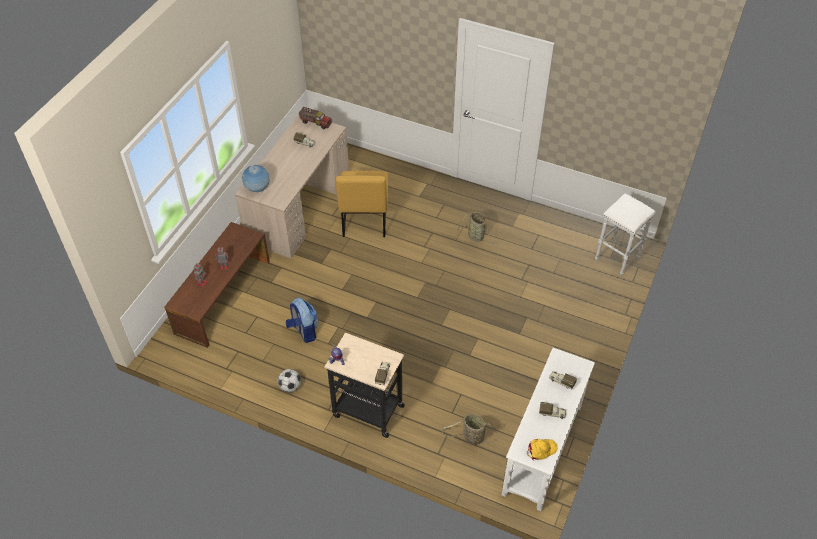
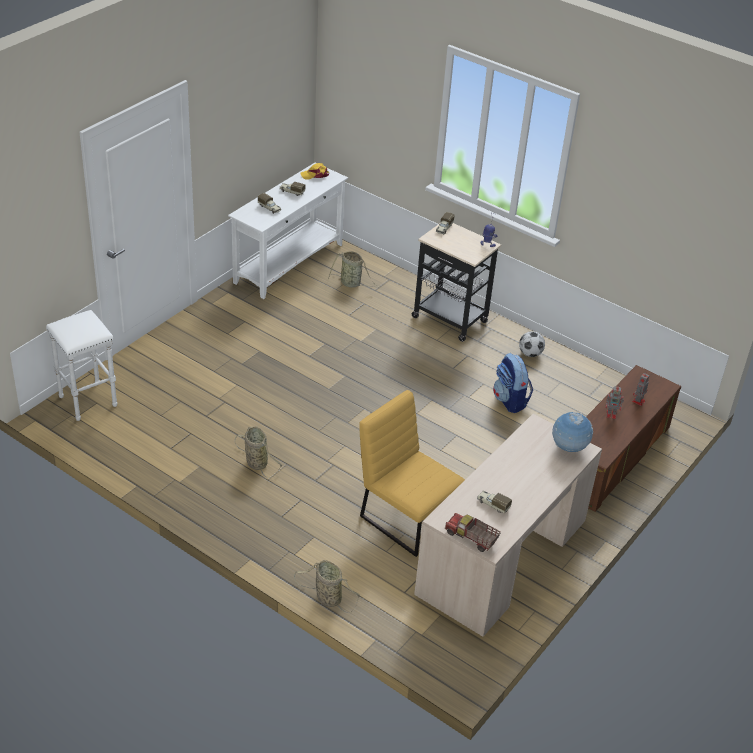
camera: 170 degrees left, 10 degrees down
(364, 220) = (407, 518): yellow chair -> yellow chair turned 60 degrees counterclockwise
(399, 164) = (326, 597): none -> basket

